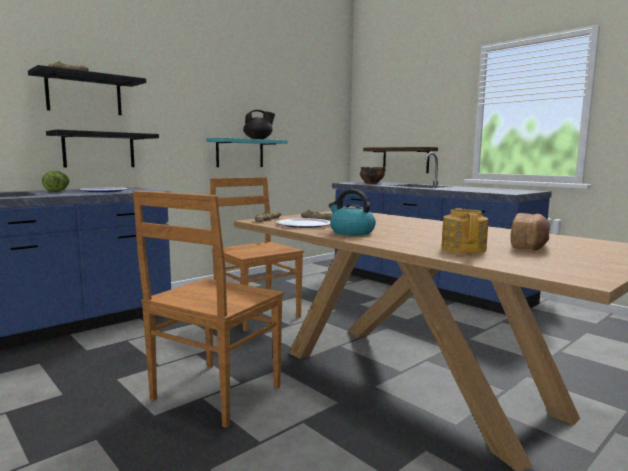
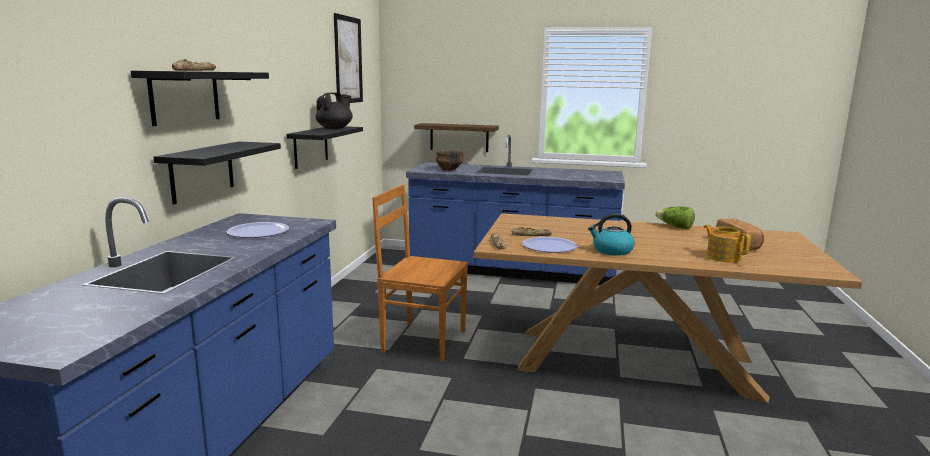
camera: 35 degrees left, 5 degrees up
(57, 191) = (200, 242): lettuce -> lettuce (675, 227)
(214, 394) = (528, 428): brown chair -> none
(240, 153) = (311, 146): turquoise shelf -> black shelf
(300, 91) = (348, 60): none -> picture

